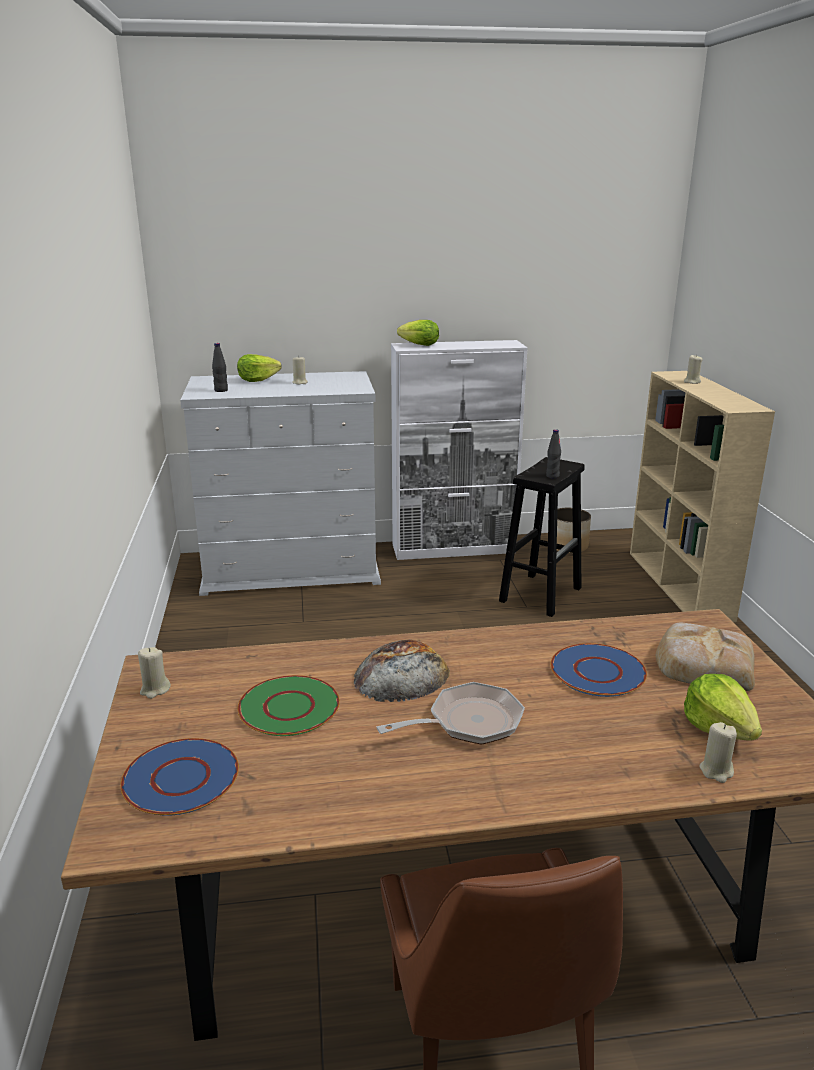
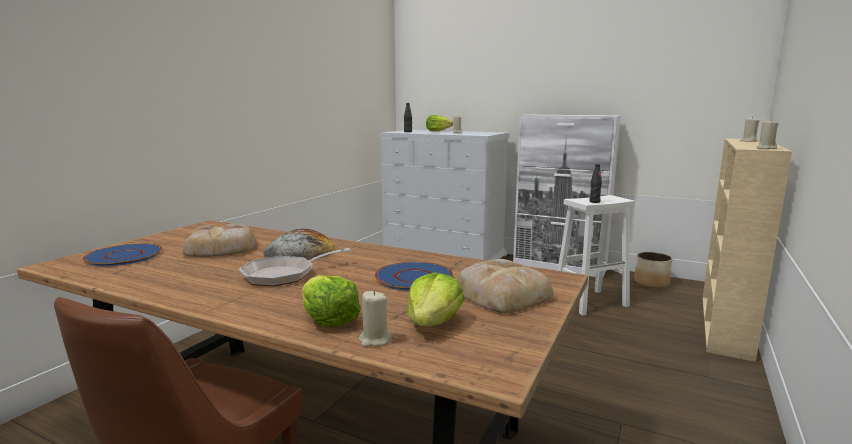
camera: 35 degrees right, 10 degrees down
(155, 690) = (190, 231): beige candle -> beige candle (766, 148)
(290, 707) = (222, 248): green plate -> bread
(419, 345) = (542, 114): lettuce -> lettuce (328, 319)
(468, 722) = (284, 275): frying pan -> frying pan turned 135 degrees clockwise
(541, 594) = (591, 302): black stool -> white stool

